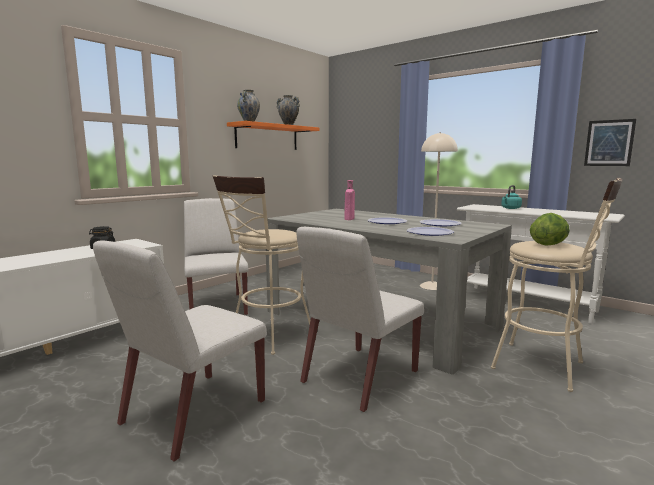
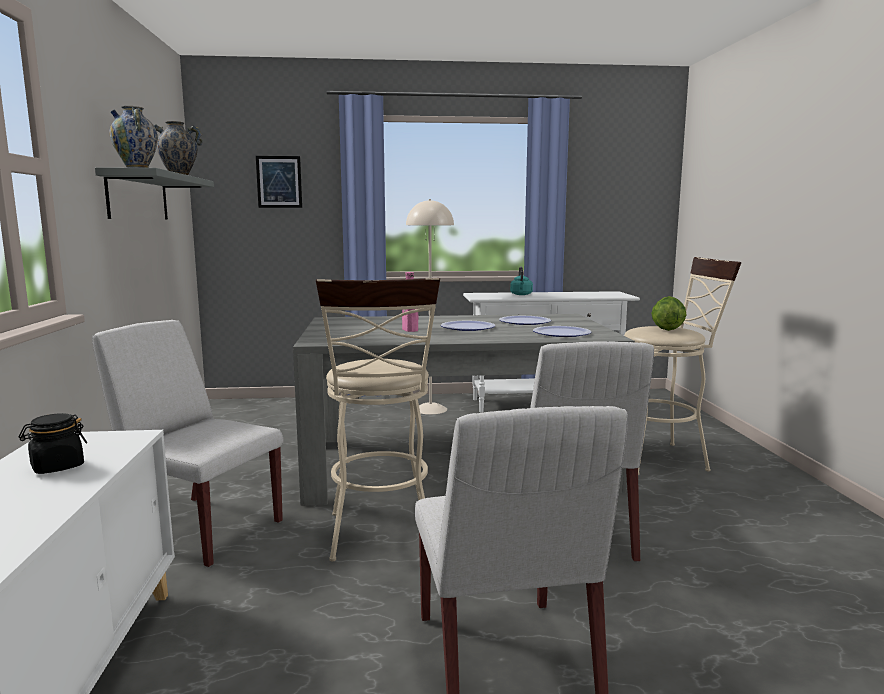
camera: 45 degrees left, 0 degrees up
(267, 137) = (138, 197): orange shelf -> grey shelf
(609, 143) = (592, 217): picture -> picture (279, 182)

